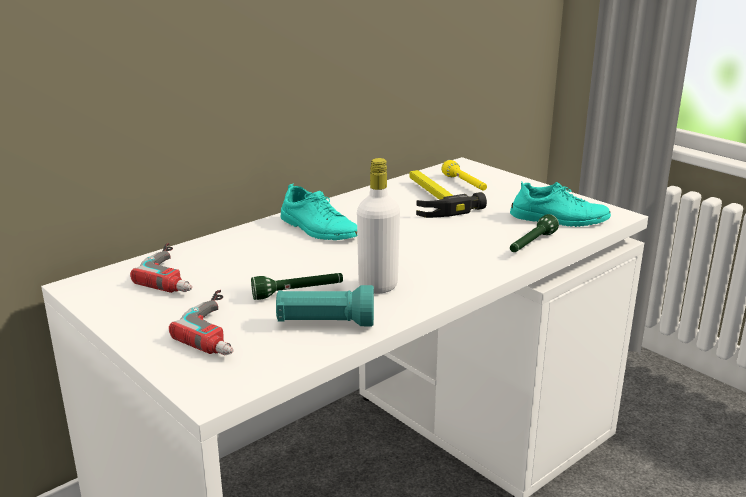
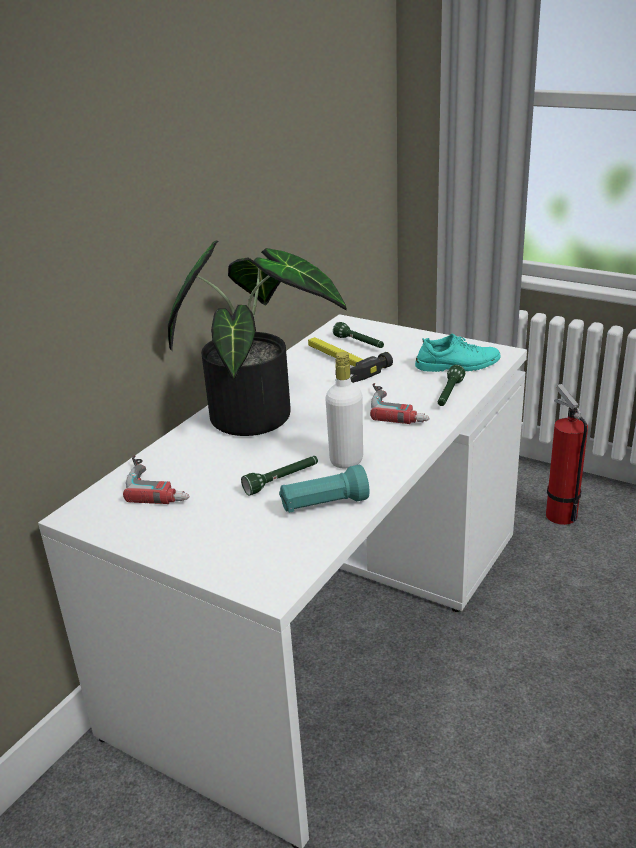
camera: 15 degrees left, 5 degrees up
(223, 328) = (240, 528): power drill -> power drill (399, 407)
(318, 229) = (258, 413): turquoise shoe -> potted plant
(465, 185) = (359, 344): yellow flashlight -> green flashlight
(680, 422) = (559, 513): none -> fire extinguisher

